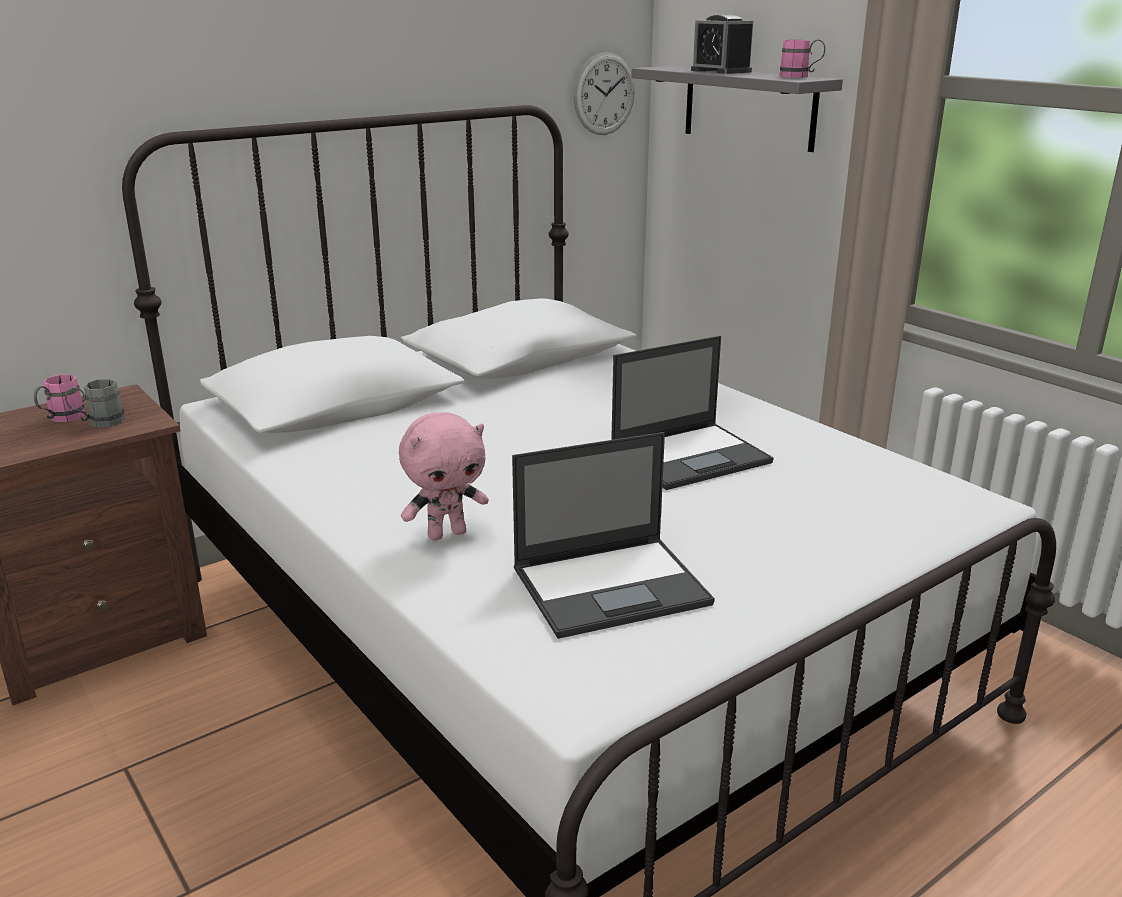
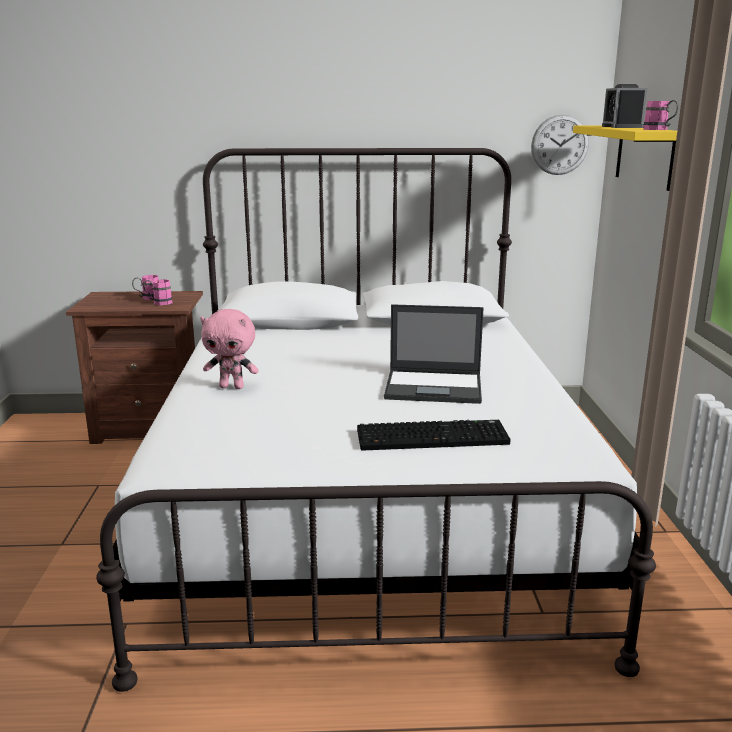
camera: 35 degrees right, 5 degrees down
(98, 422) = (158, 302): grey mug -> pink mug
(613, 586) = (267, 432): laptop -> none
(749, 107) = (644, 156): grey shelf -> yellow shelf
(799, 523) = (433, 436): none -> keyboard

